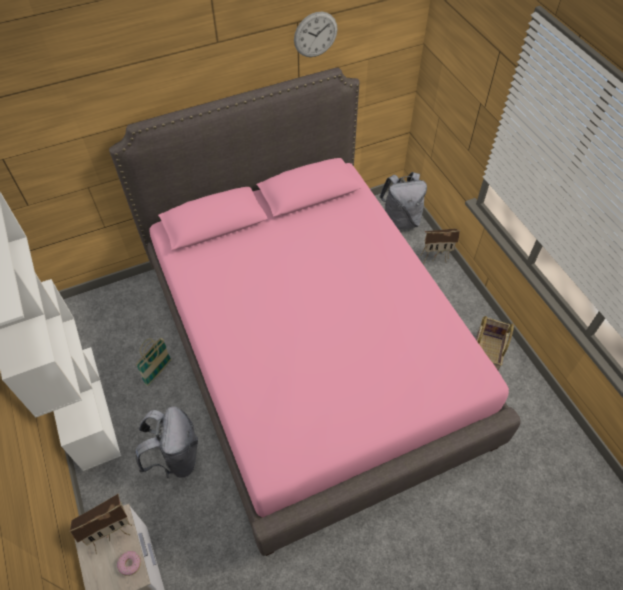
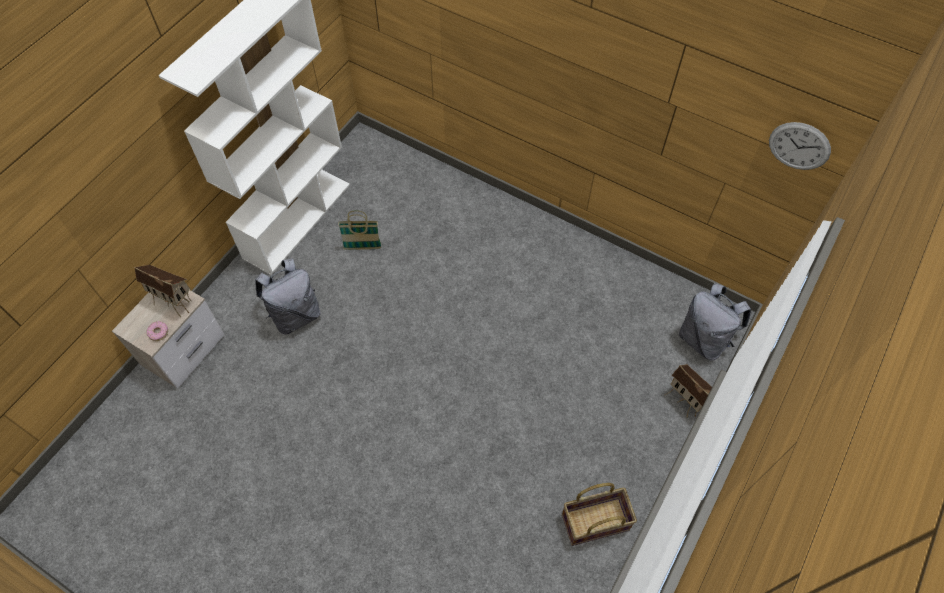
camera: 55 degrees right, 5 degrees up
(312, 352) = (472, 355): pink bed -> none
(315, 34) = (700, 71): wall clock -> wall clock (799, 146)

